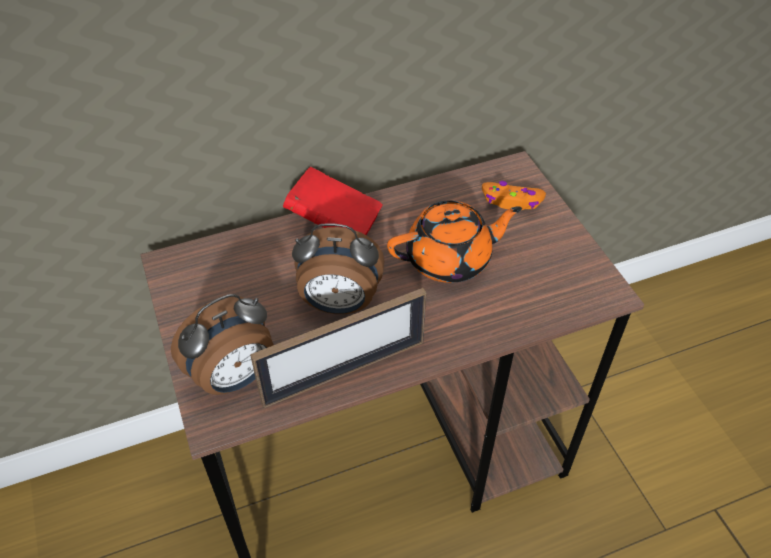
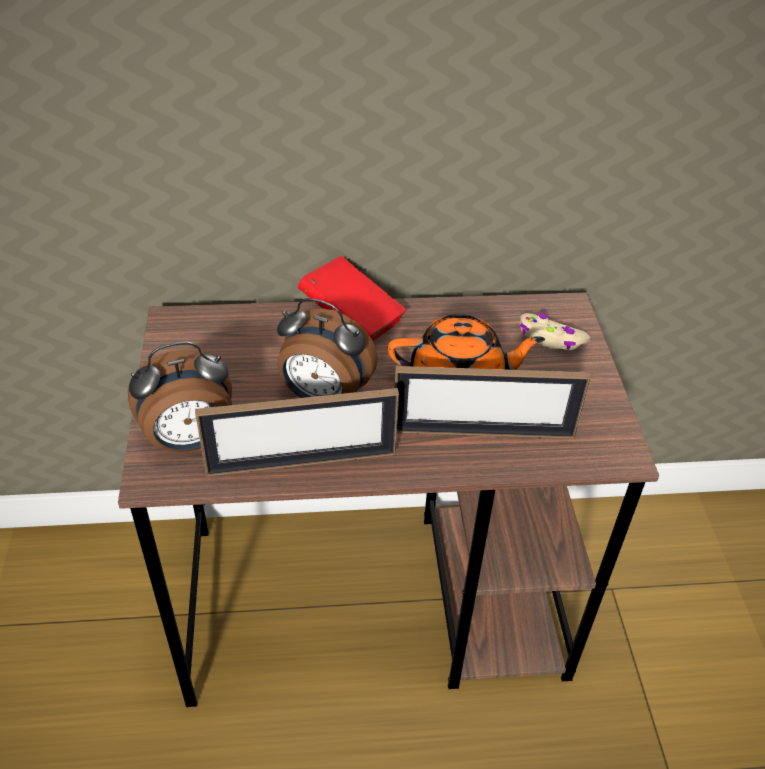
camera: 15 degrees right, 5 degrees down
(489, 302) = (483, 432): none -> picture frame
(512, 201) = (550, 338): orange game controller -> beige game controller

